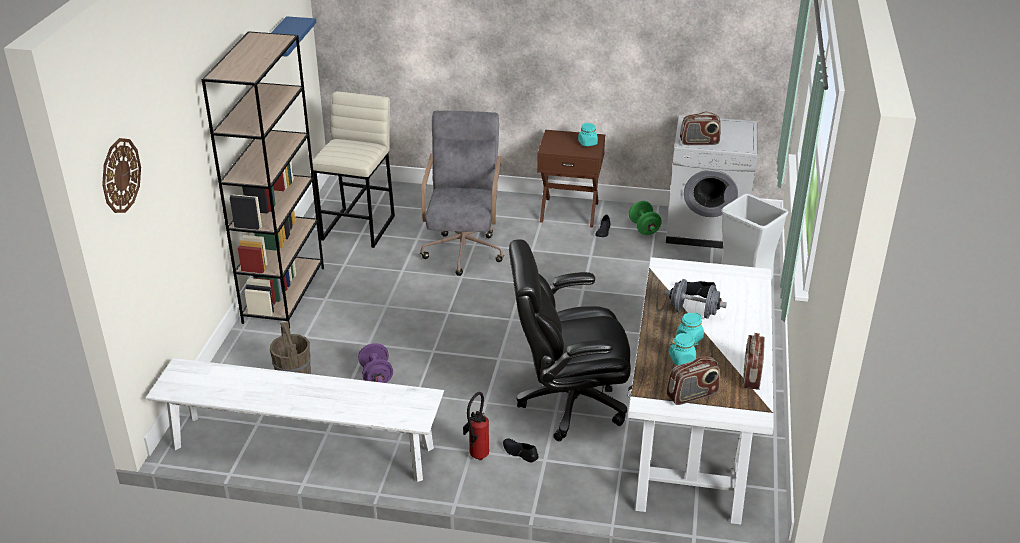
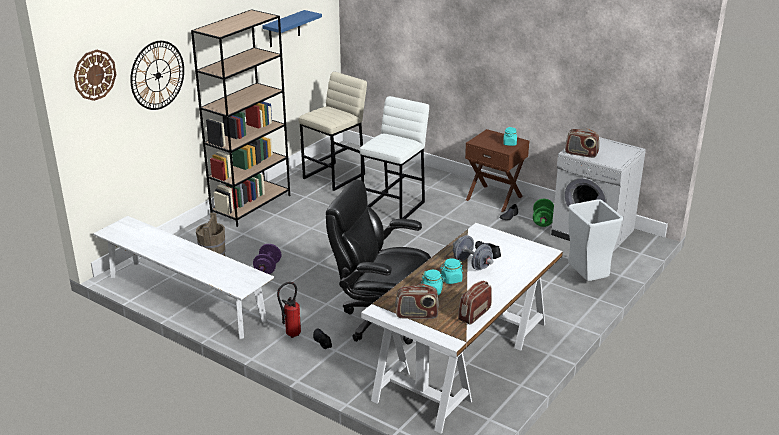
camera: 25 degrees right, 5 degrees down
(176, 153) = (157, 75): none -> wall clock
(464, 250) = (394, 206): grey office chair -> white stool

